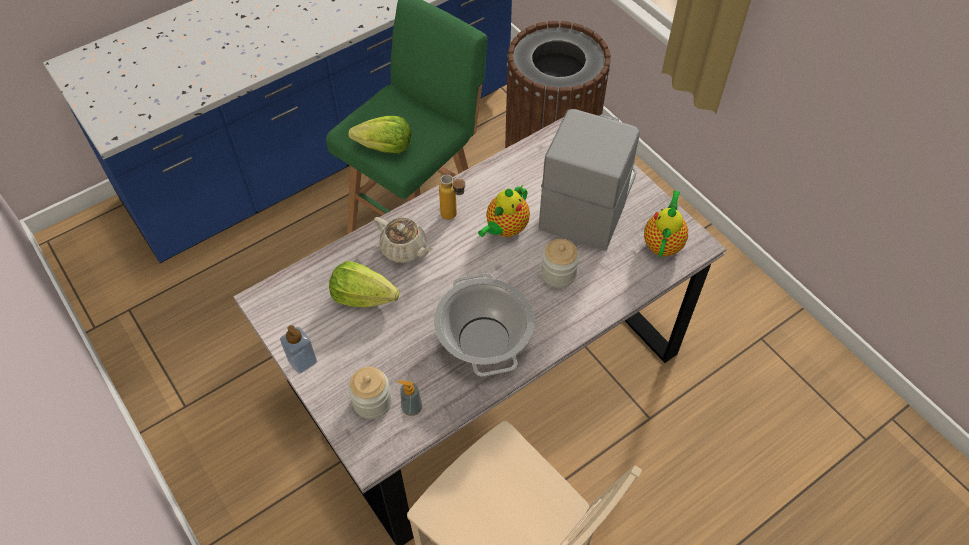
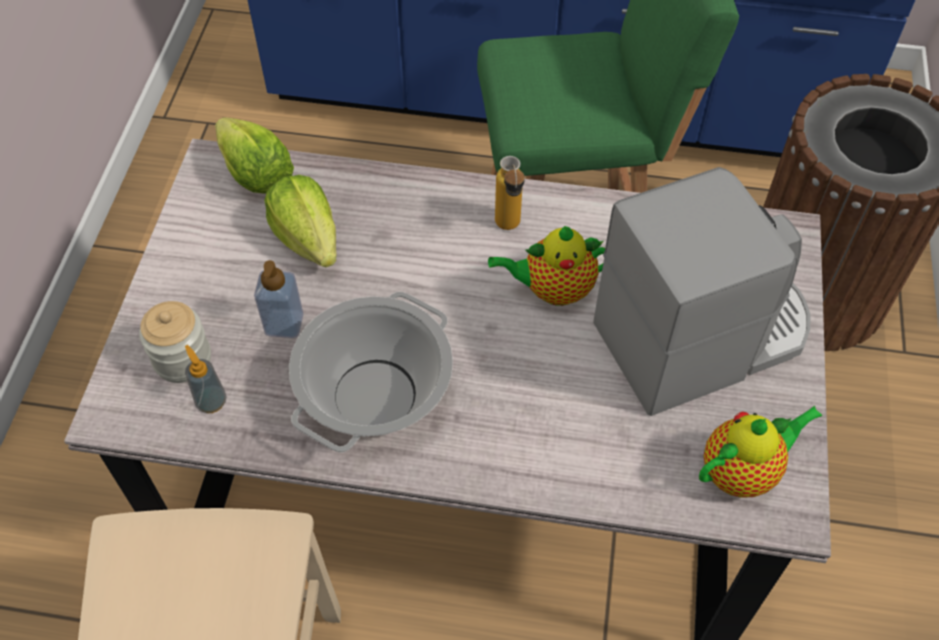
camera: 45 degrees right, 0 degrees up
(302, 361) = (172, 256): soap dispenser -> soap dispenser (284, 324)
(385, 147) = (523, 96): lettuce -> lettuce (255, 174)
(404, 249) = (412, 222): beige teapot -> none
(558, 274) = (554, 394): jar -> none

